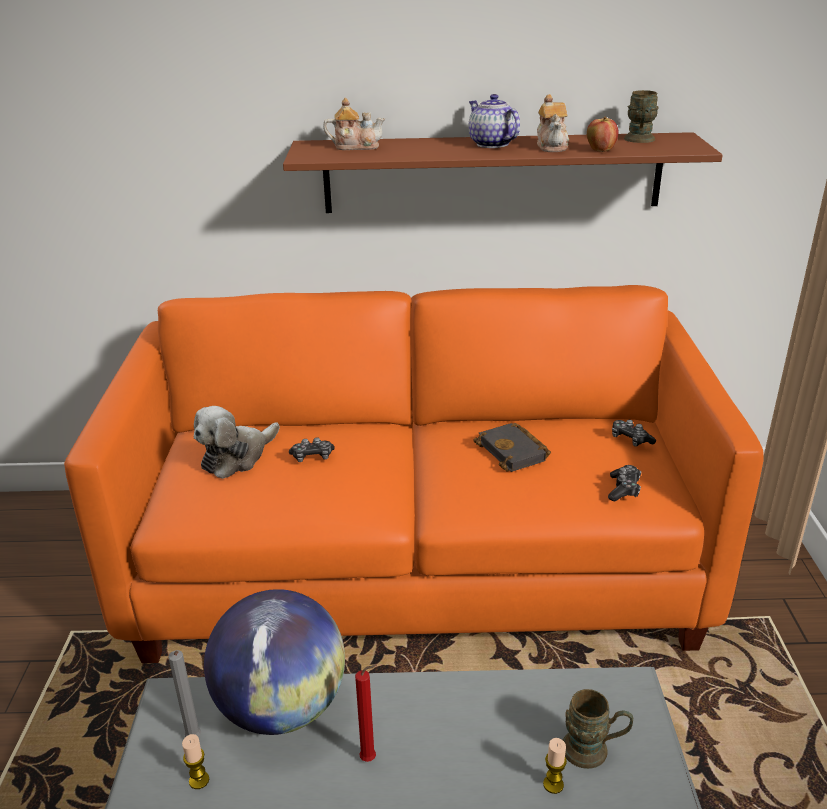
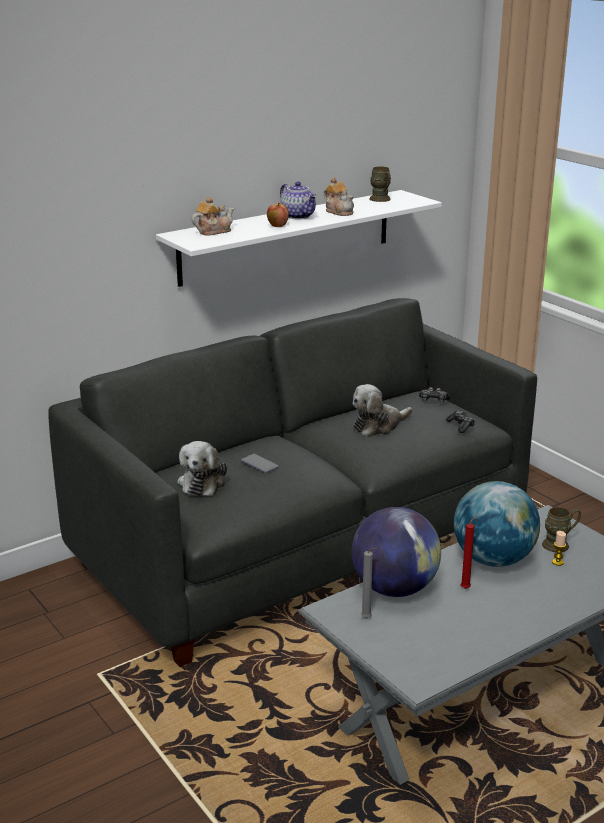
camera: 35 degrees left, 5 degrees down
(199, 780) = (394, 630): candle -> none
(312, 457) = (259, 464): game controller -> phone
(418, 566) = (302, 545): orange sofa -> grey sofa
(463, 727) = (493, 559): none -> globe
(491, 144) = (299, 216): teapot -> teapot turned 150 degrees counterclockwise
(492, 173) = (287, 237): brown shelf -> white shelf
(514, 452) = (378, 426): black book -> plush toy
(600, 150) = (372, 210): apple -> apple (277, 226)

